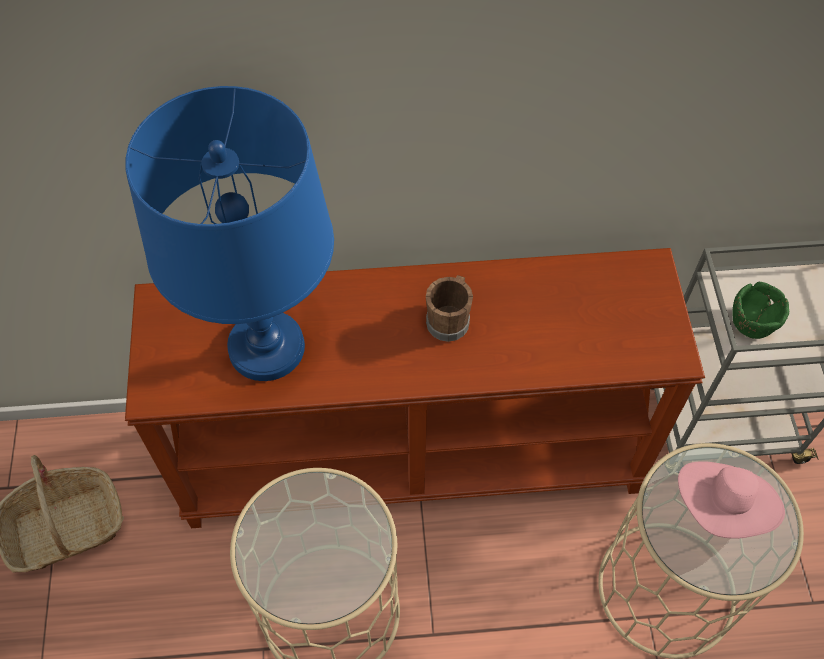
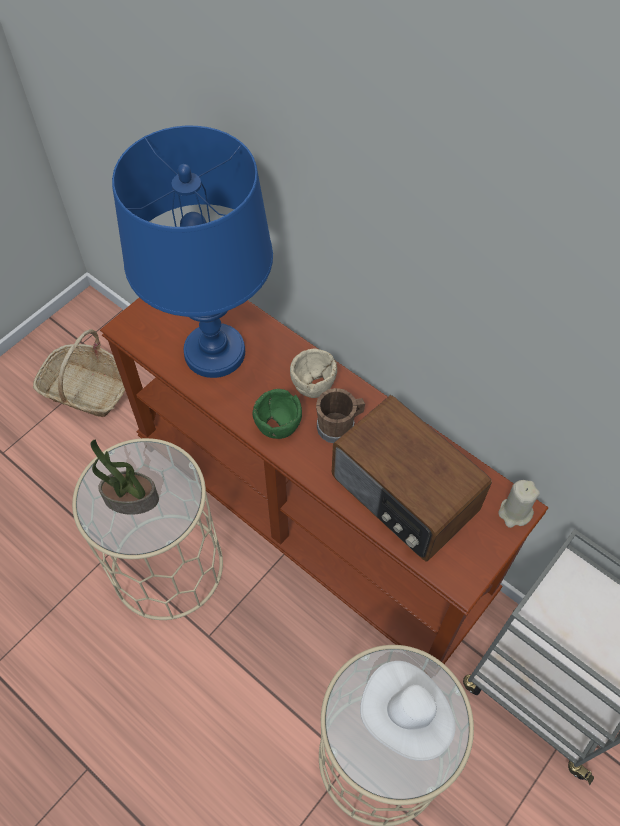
camera: 45 degrees right, 0 degrees up
(310, 555) = (130, 499): none -> potted plant
(388, 302) = (313, 384): none -> beige bowl
(562, 331) = (403, 496): none -> radio
(654, 272) = (514, 513): none -> beige candle
(723, 507) = (407, 716): pink hat -> white hat
(751, 324) = (562, 614): green bowl -> green bowl (278, 425)

